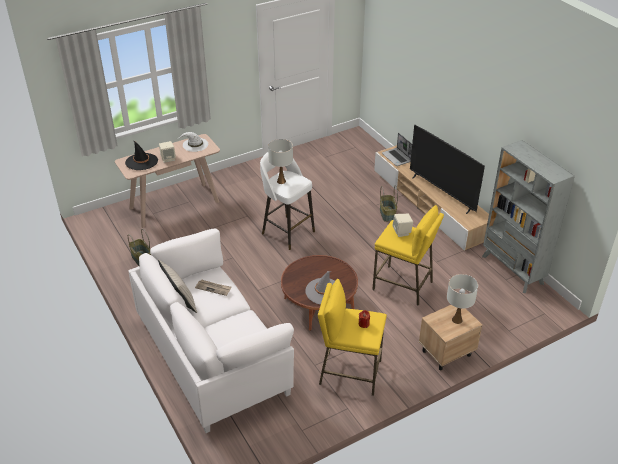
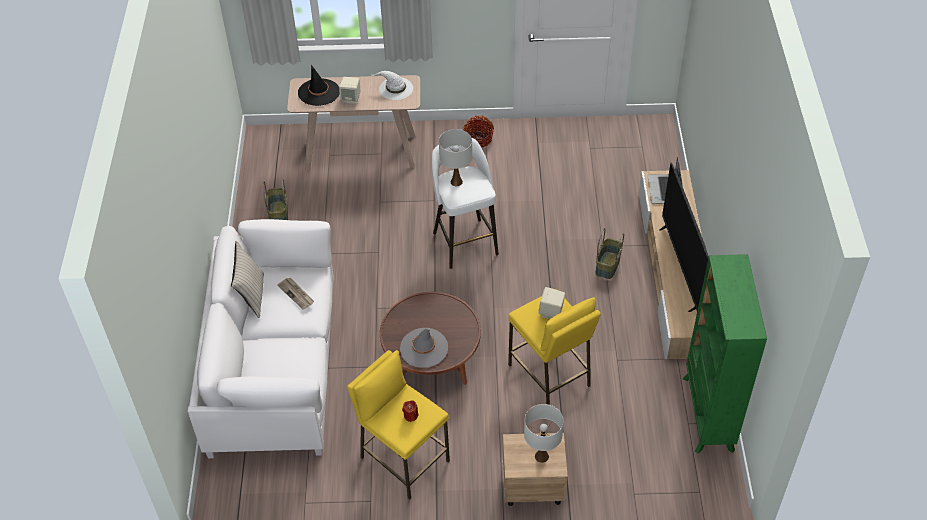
camera: 30 degrees right, 10 degrees up
(250, 173) = (479, 139): none -> basket
(512, 270) = (707, 414): grey bookcase -> green bookcase

